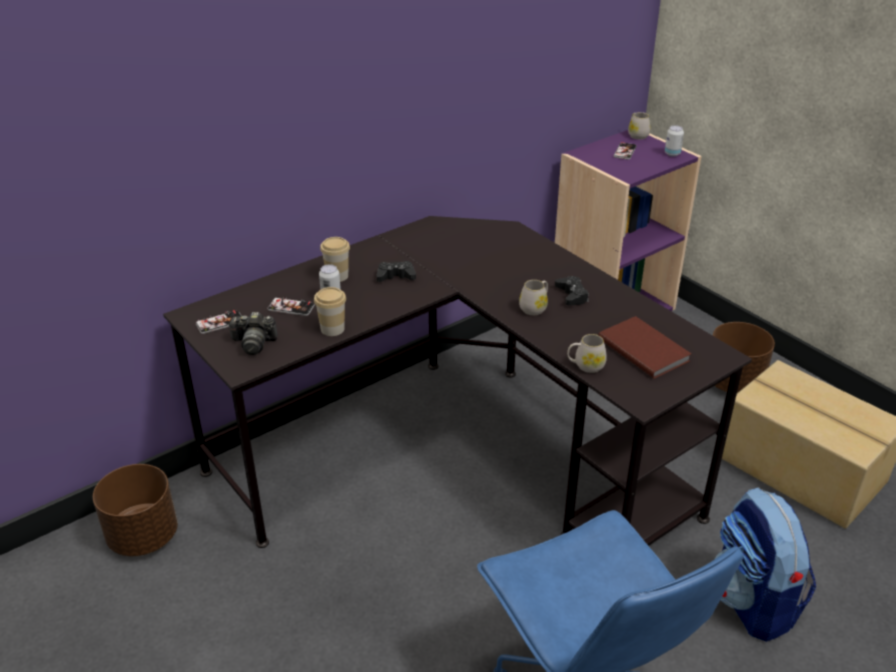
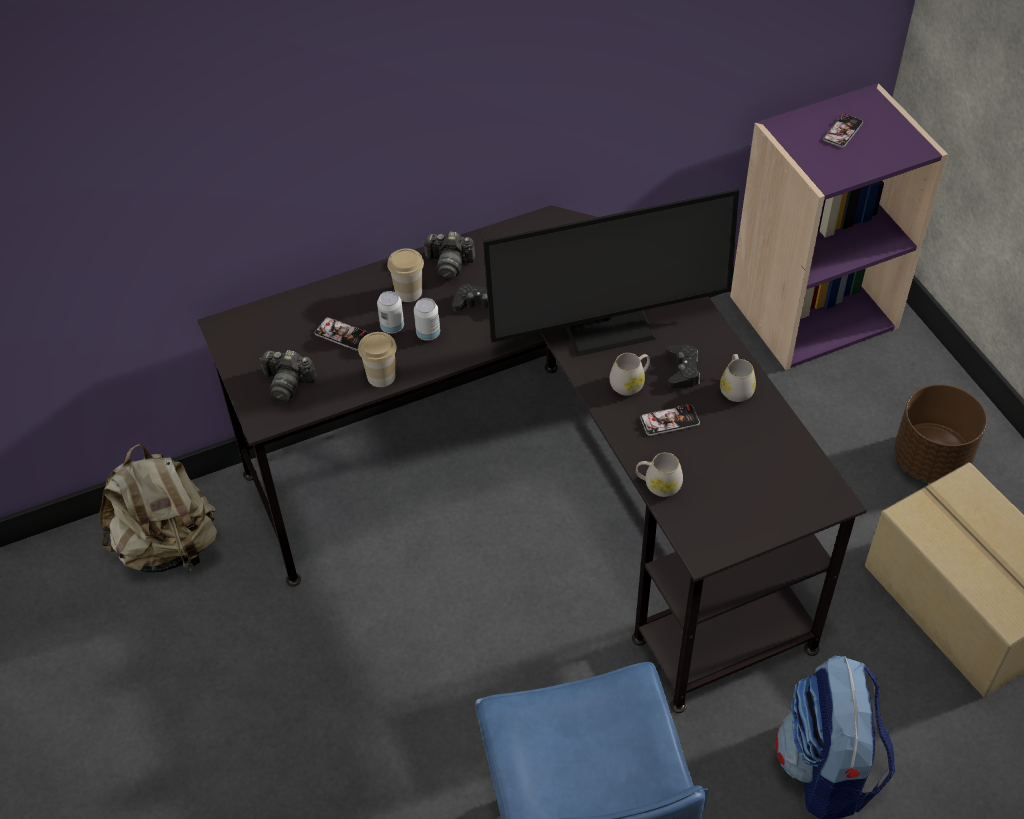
camera: 15 degrees right, 15 degrees up
(144, 536) = (168, 546): brown planter -> beige backpack
(220, 323) = (257, 345): phone -> phone (669, 421)
(364, 256) = (449, 264): none -> camera
(499, 274) = (605, 321): none -> monitor
(637, 135) = (873, 100): white mug -> white mug (735, 388)
(644, 349) = (738, 471): brown book -> none
(672, 154) = (907, 144): can -> can (428, 333)

